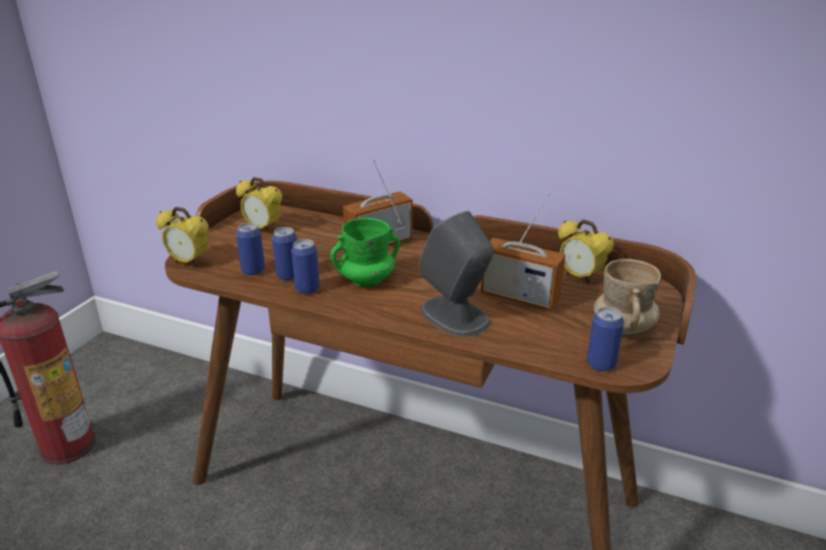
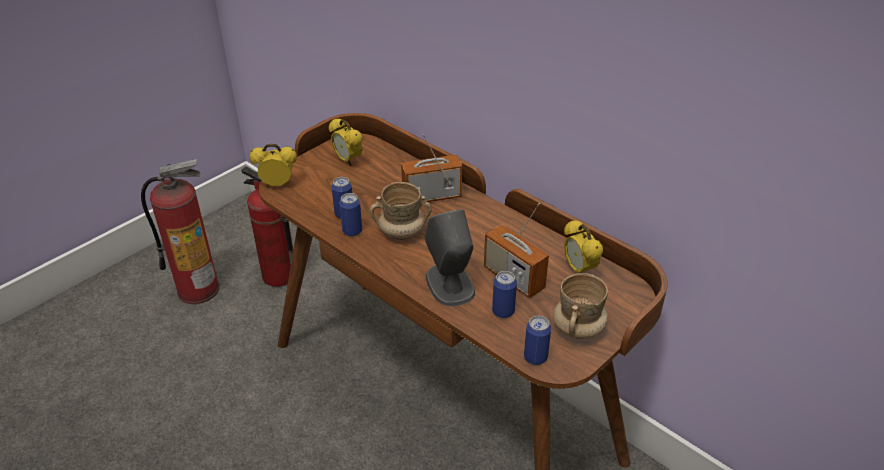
camera: 20 degrees right, 10 degrees up
(167, 408) = (278, 276): none -> fire extinguisher
(189, 262) = (277, 184): alarm clock -> alarm clock turned 135 degrees clockwise
(253, 271) = (320, 203): can -> can (503, 311)
(366, 280) = (401, 233): green mug -> beige mug

